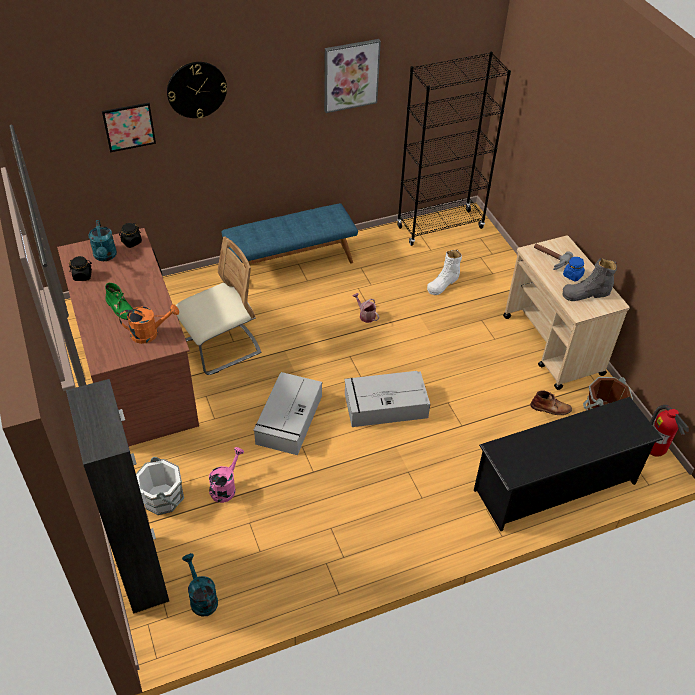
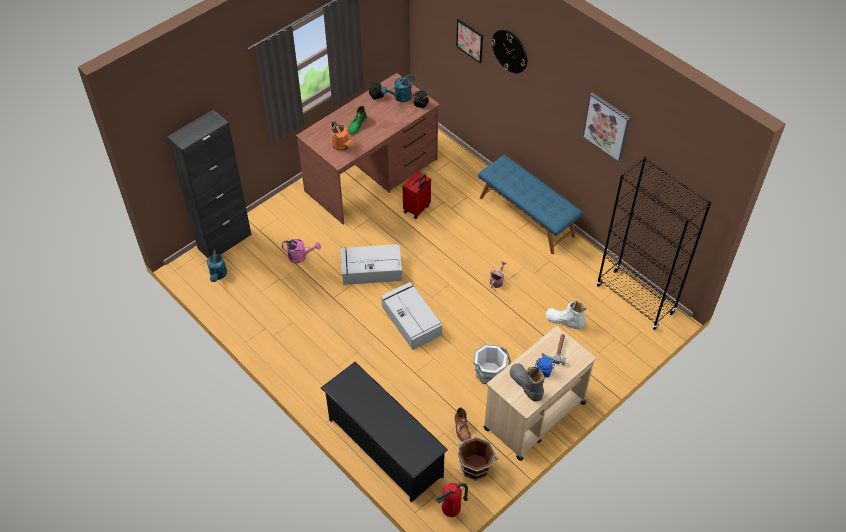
camera: 70 degrees right, 5 degrees up
(163, 498) = (279, 229): white bucket -> white bucket (489, 373)
(201, 598) = (218, 275): turquoise watering can -> turquoise watering can turned 135 degrees clockwise
(221, 348) = (417, 209): beige chair -> red suitcase

